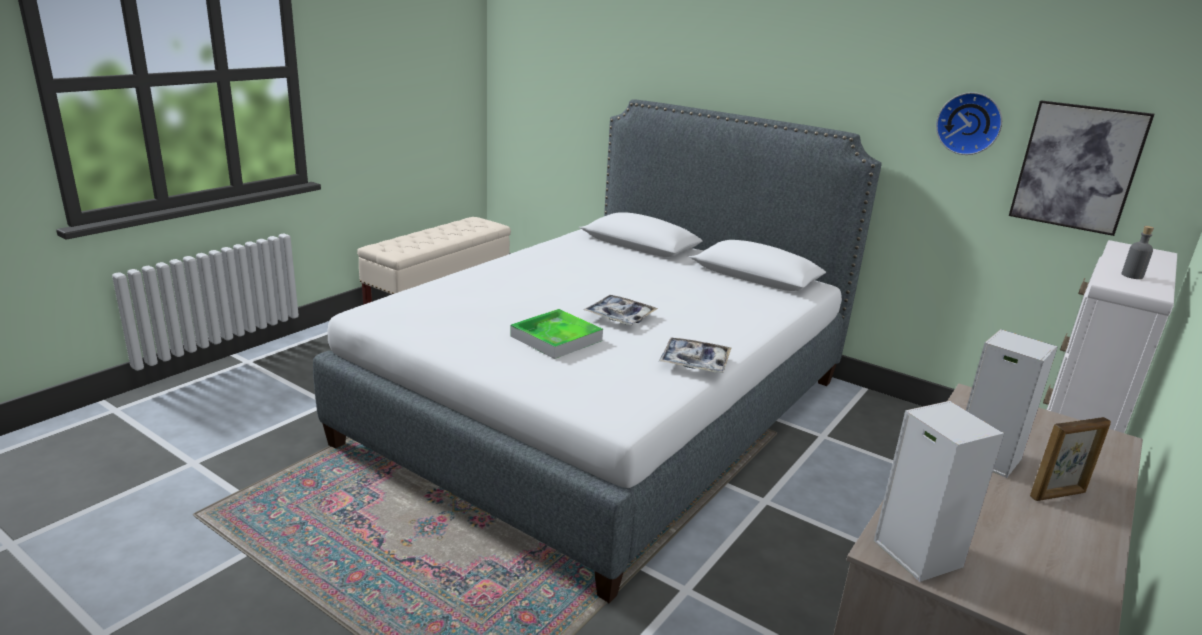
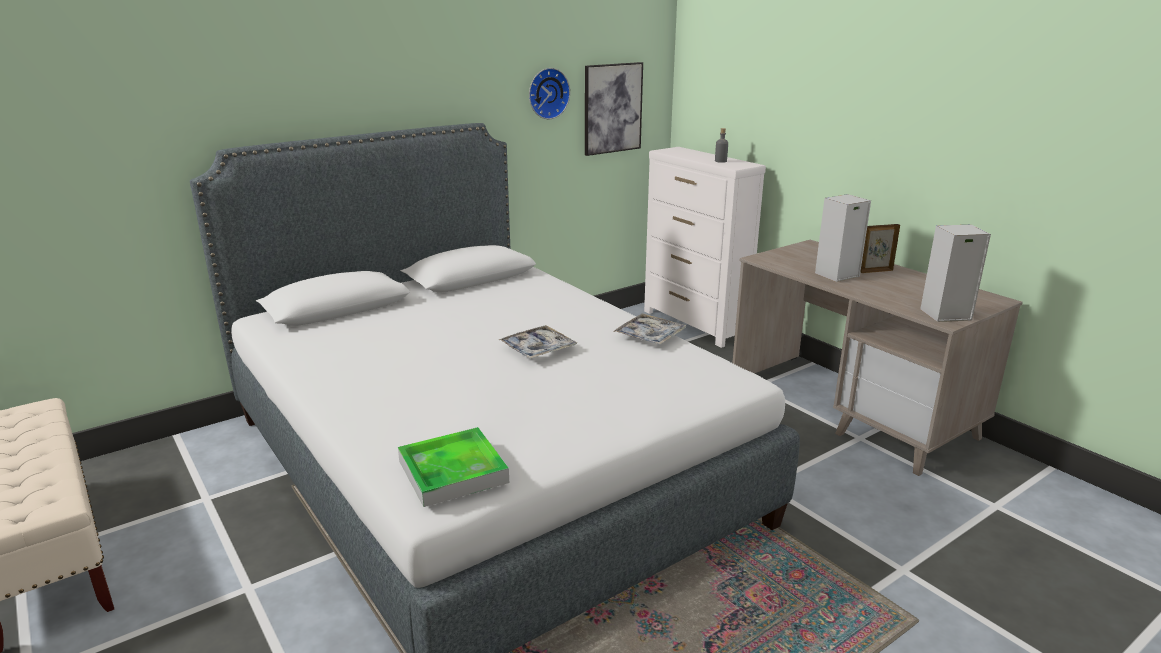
camera: 70 degrees left, 0 degrees up
(556, 338) = (576, 386): tray -> tray (453, 471)
(1058, 495) = (875, 271): picture frame -> picture frame turned 105 degrees counterclockwise

